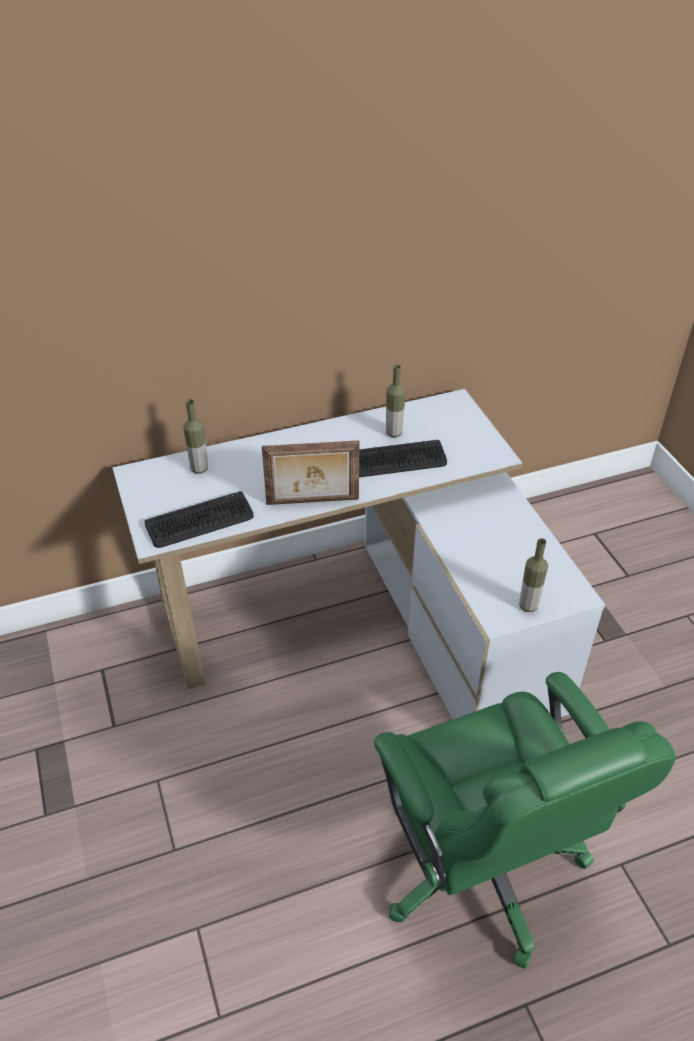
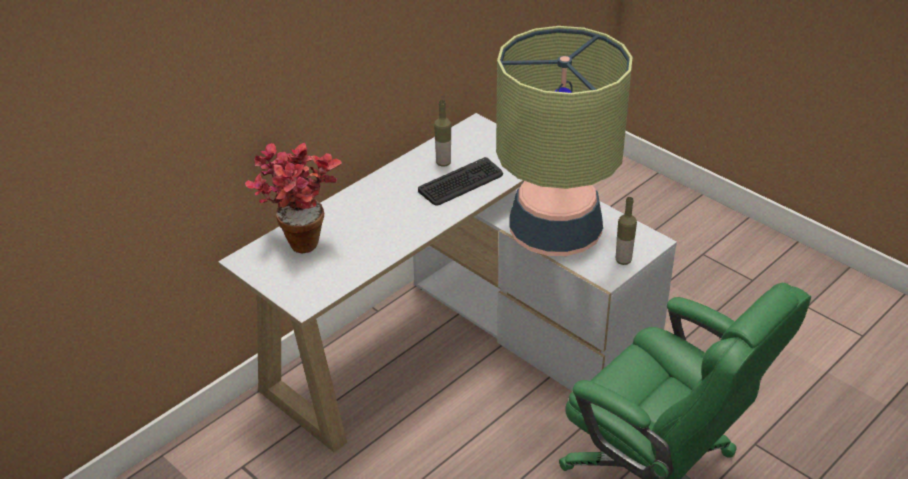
camera: 25 degrees left, 5 degrees down
(199, 469) = (299, 239): bottle -> potted plant
(200, 521) = (332, 278): keyboard -> none
(312, 502) = (416, 234): picture frame -> none
(472, 549) = (555, 234): none -> table lamp

